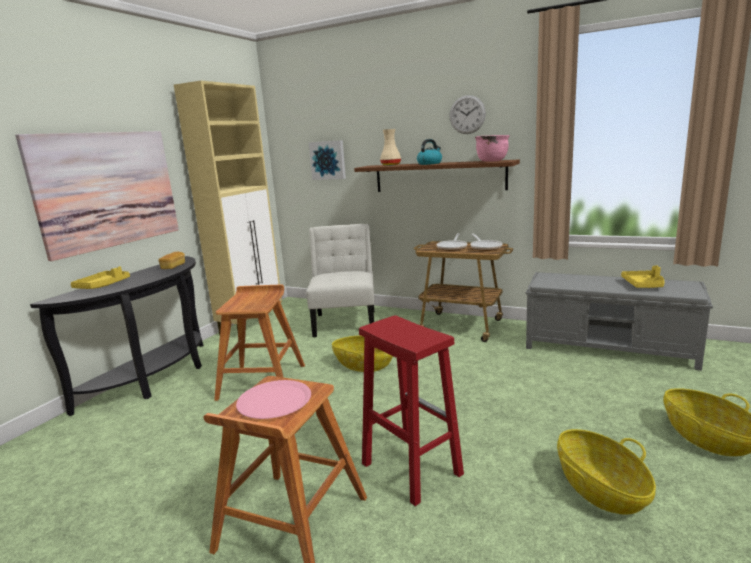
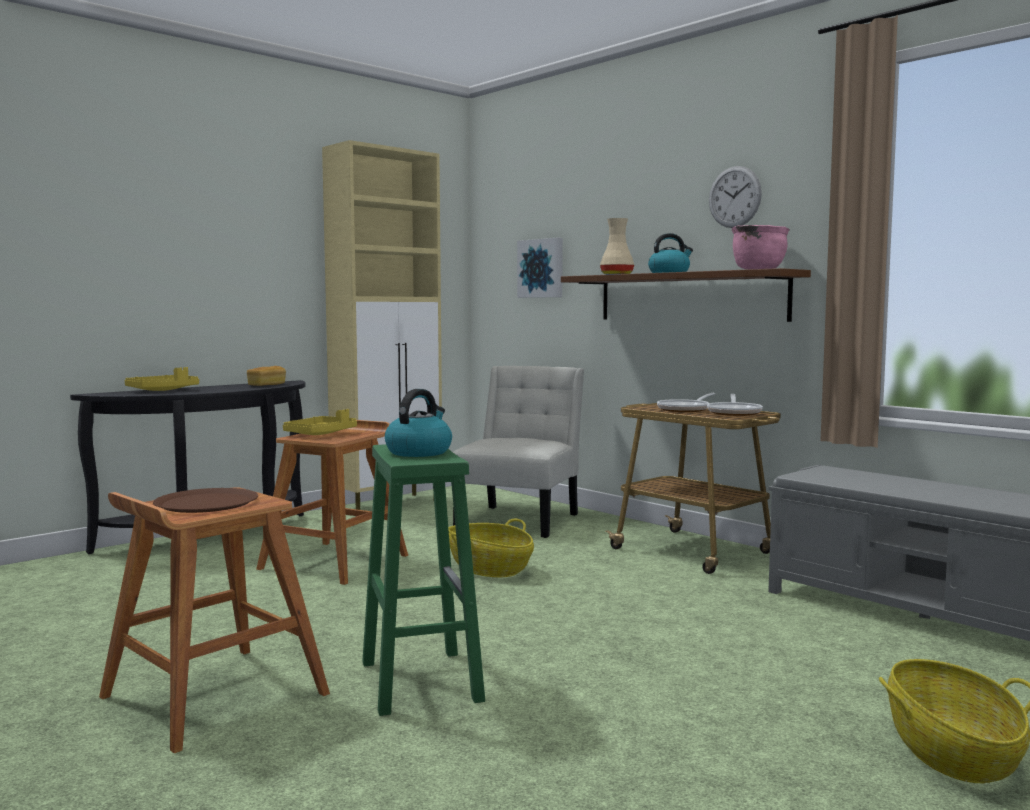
camera: 20 degrees right, 10 degrees down
(108, 190) = (203, 272): picture -> none
(274, 401) = (206, 503): pink plate -> brown plate
(403, 330) = (419, 452): none -> kettle
(410, 468) = (419, 680): red stool -> green stool
(600, 489) = (671, 763): basket -> none
(644, 285) = (983, 496): yellow tray -> yellow tray (321, 434)

